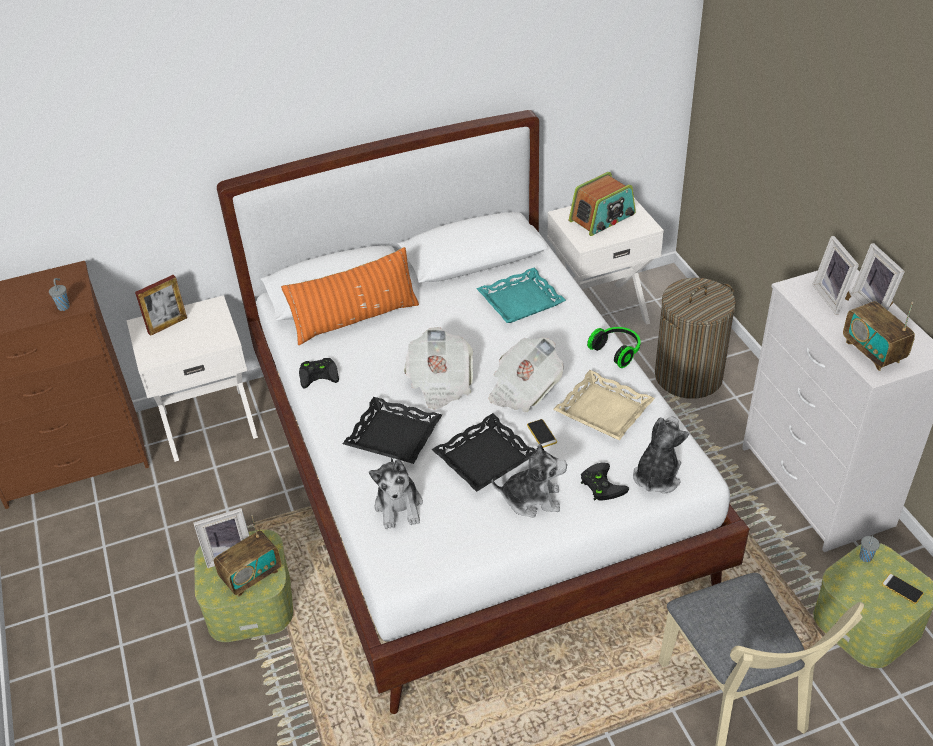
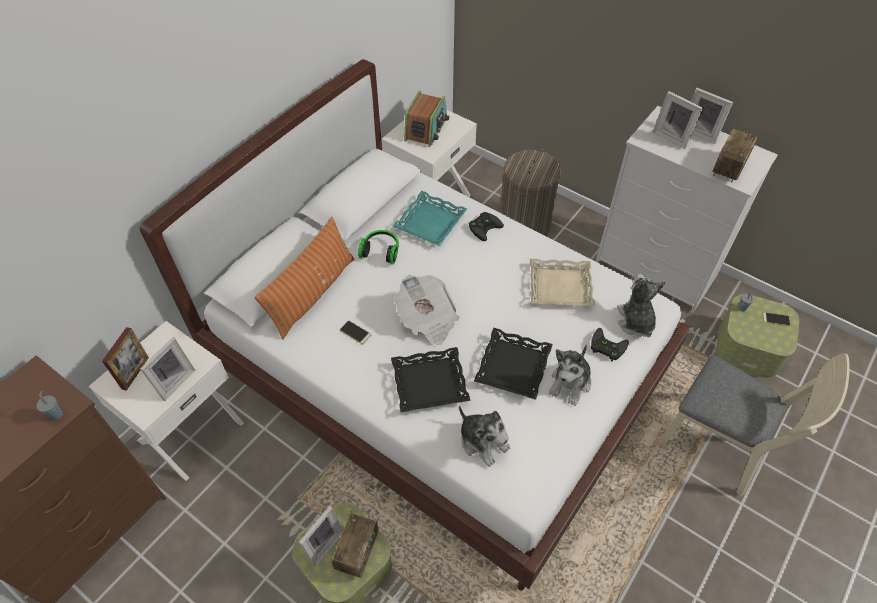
camera: 35 degrees left, 10 degrees up
(191, 344) = (173, 381): none -> picture frame
(319, 374) = (323, 357): black game controller -> black game controller (484, 226)
(523, 389) = (492, 296): newspaper -> none
(532, 499) = (570, 383): plush toy -> plush toy turned 150 degrees clockwise
(542, 433) = (534, 326): phone -> phone (355, 332)
(617, 351) = (531, 234): headphones -> headphones (381, 251)
(873, 352) = (728, 168): radio -> radio turned 90 degrees clockwise

